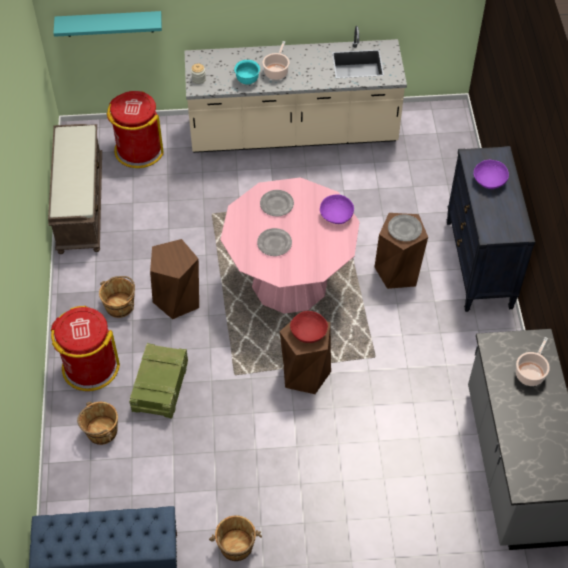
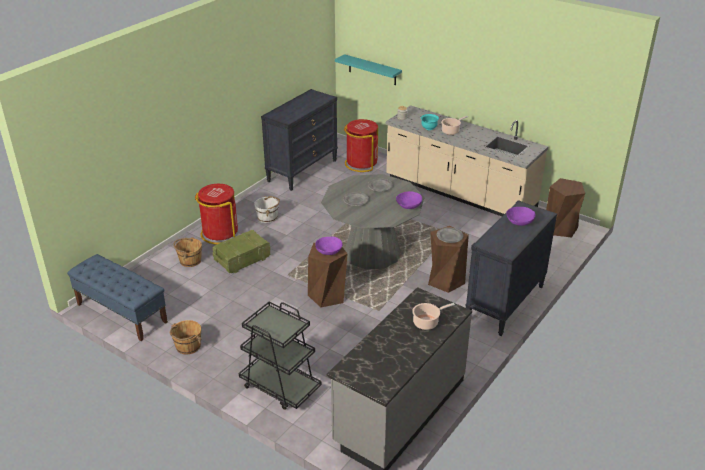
camera: 40 degrees right, 20 degrees down
(80, 204) = (302, 170): brown bench -> black dresser
(120, 305) = (268, 217): brown bucket -> white bucket
(177, 299) = (300, 229): brown stool -> brown stool (561, 228)
(289, 282) = (372, 253): pink dining table -> grey dining table
(309, 332) = (329, 251): red bowl -> purple bowl
(381, 522) = (280, 386): none -> black cart

